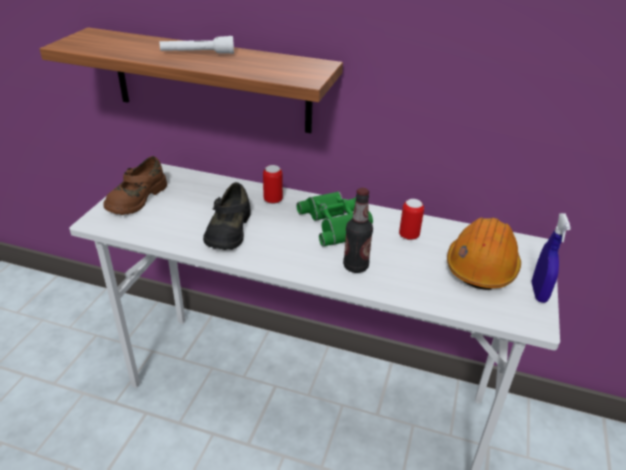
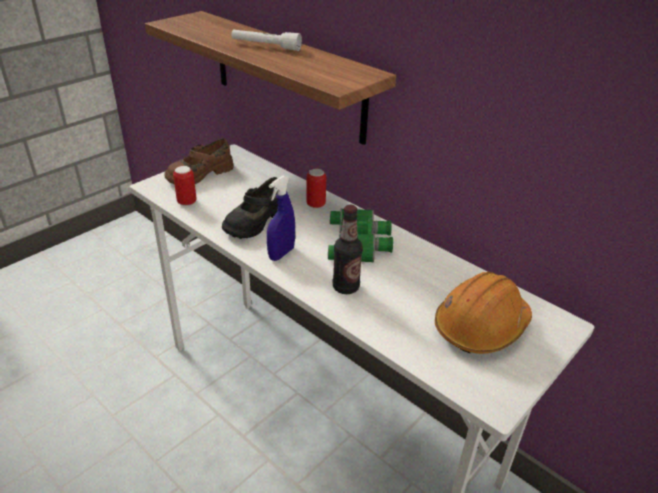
camera: 25 degrees right, 0 degrees up
(408, 236) = (424, 273): can -> can (187, 202)
(538, 292) = (525, 374): blue spray bottle -> blue spray bottle (281, 254)

